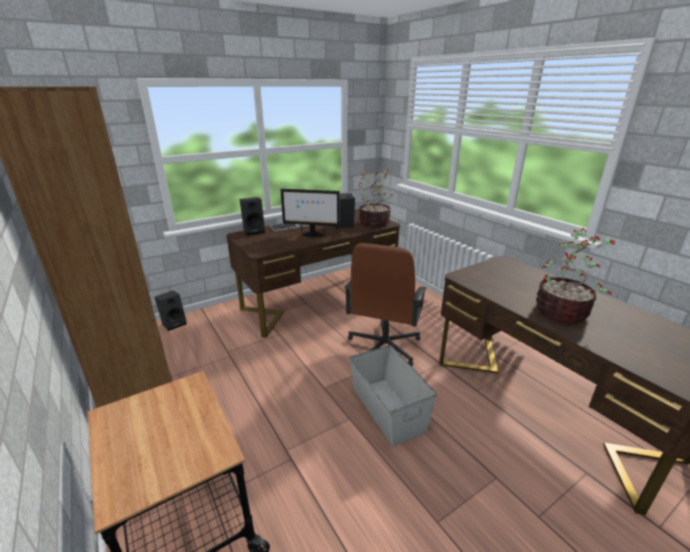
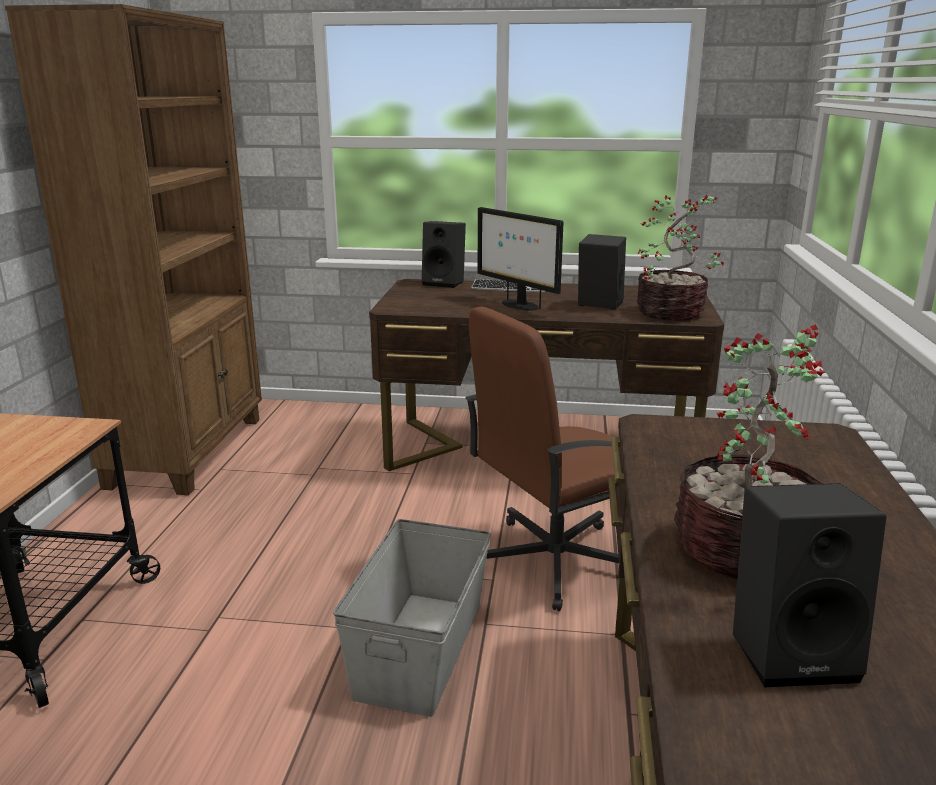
camera: 40 degrees right, 5 degrees down
(174, 323) = (305, 410): black speaker -> black speaker (792, 651)

